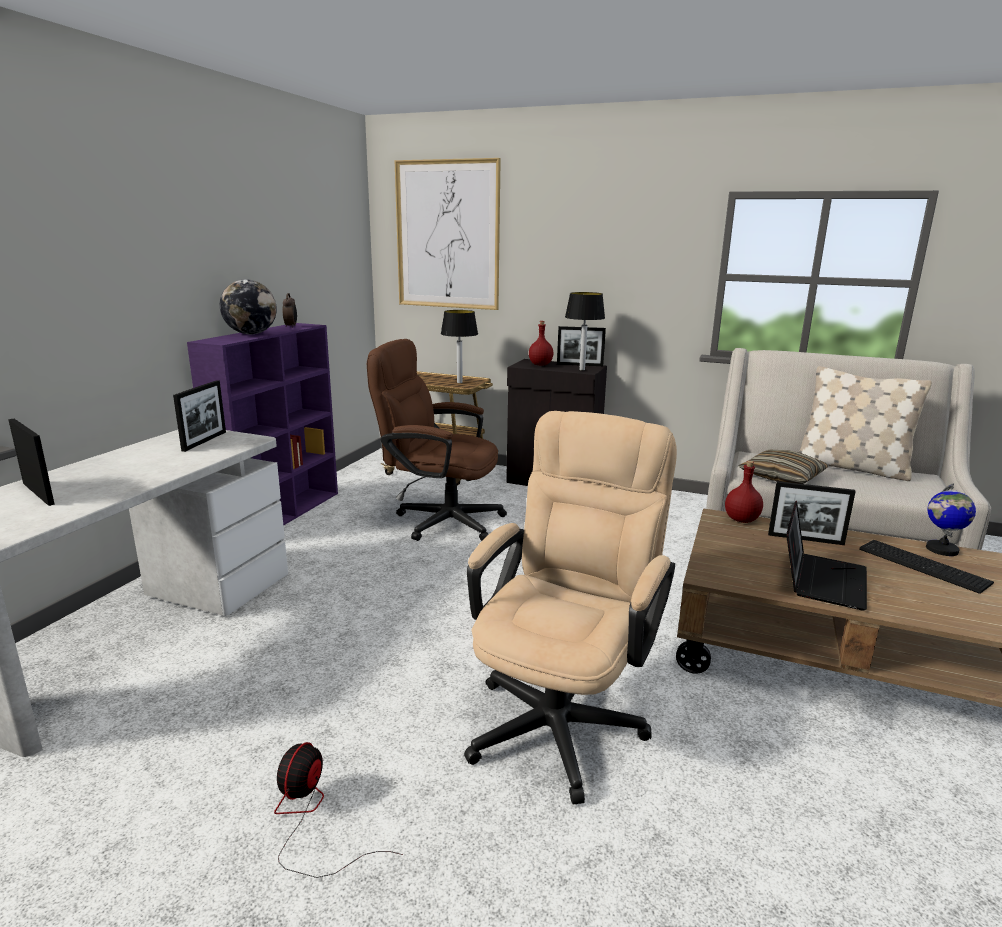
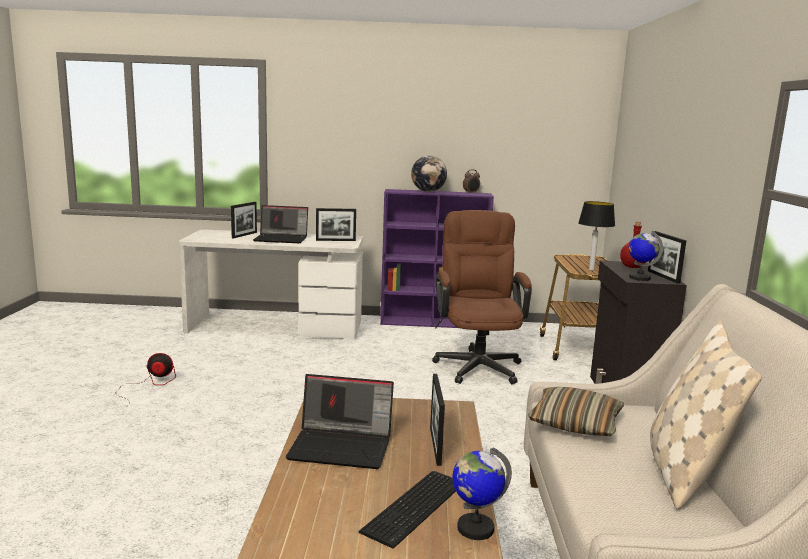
camera: 70 degrees right, 5 degrees down
(133, 470) = (282, 239): none -> laptop
(447, 235) = (639, 134): picture -> none
(562, 715) = (238, 433): beige office chair -> none
(582, 370) = (639, 278): table lamp -> globe
(742, 520) = (458, 417): red bottle -> none

